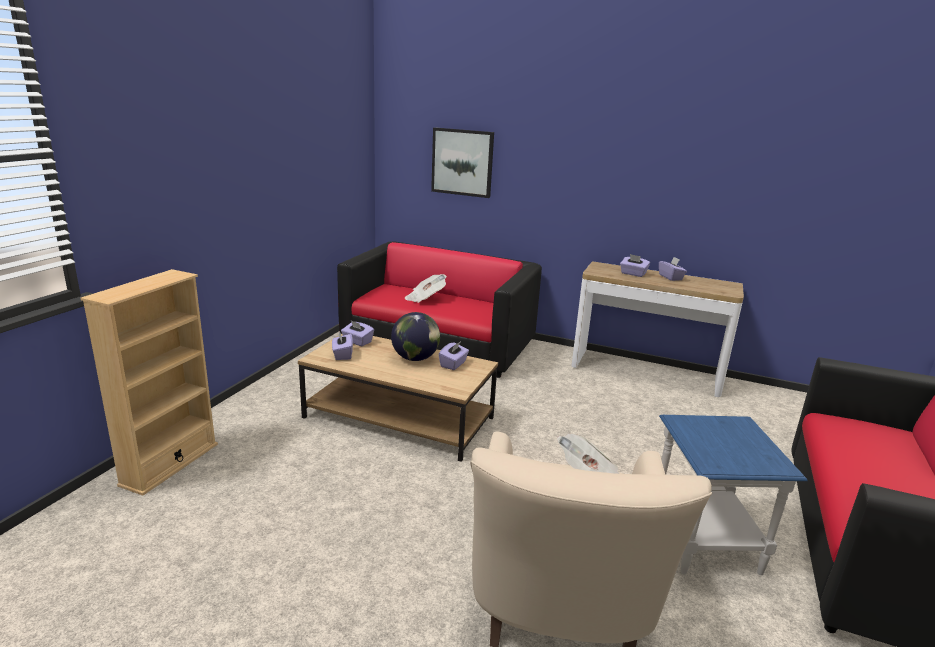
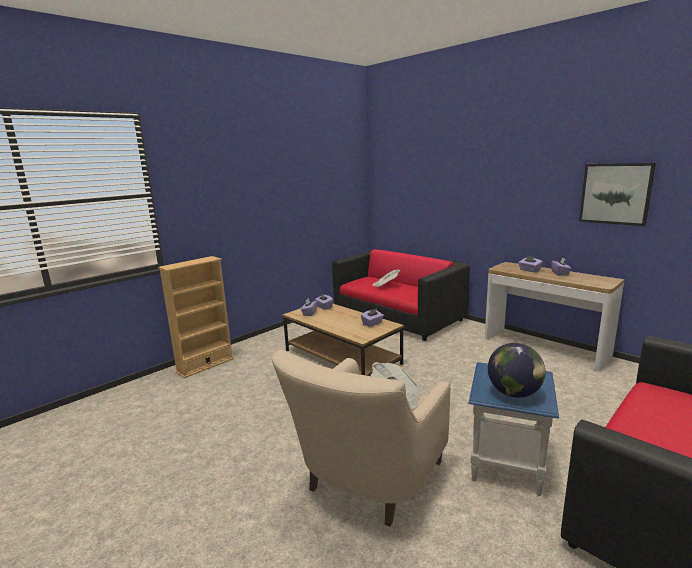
camera: 25 degrees right, 5 degrees down
(415, 358) = (351, 318): globe -> globe (514, 393)
(462, 162) = (418, 195): picture -> picture (615, 193)

